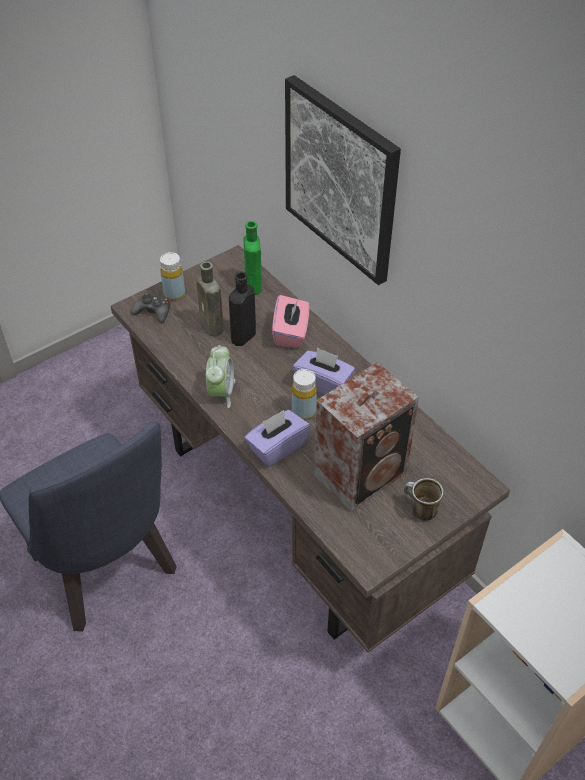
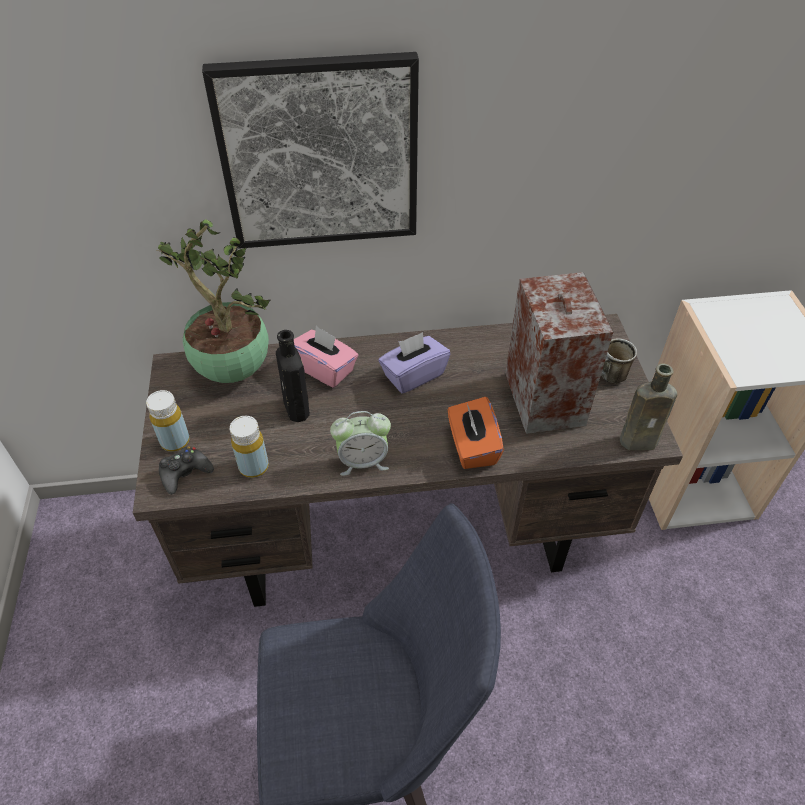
camera: 60 degrees left, 0 degrees up
(213, 328) = (261, 429): brown bottle -> brown bottle (641, 441)
(221, 392) = (363, 461): alarm clock -> alarm clock turned 135 degrees clockwise
(253, 287) = (231, 369): green bottle -> potted plant
(277, 447) = (472, 447): purple tissue box -> orange tissue box
(303, 412) = (439, 406): yellow bottle -> yellow bottle (254, 467)

